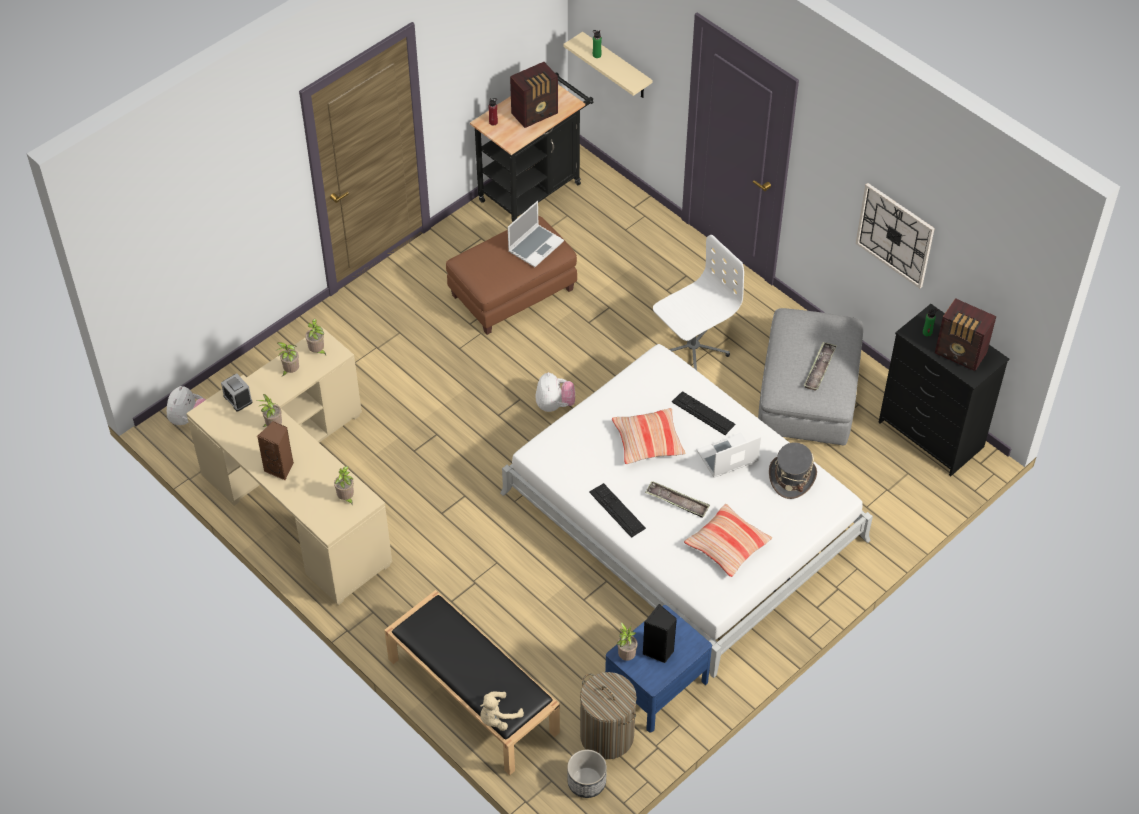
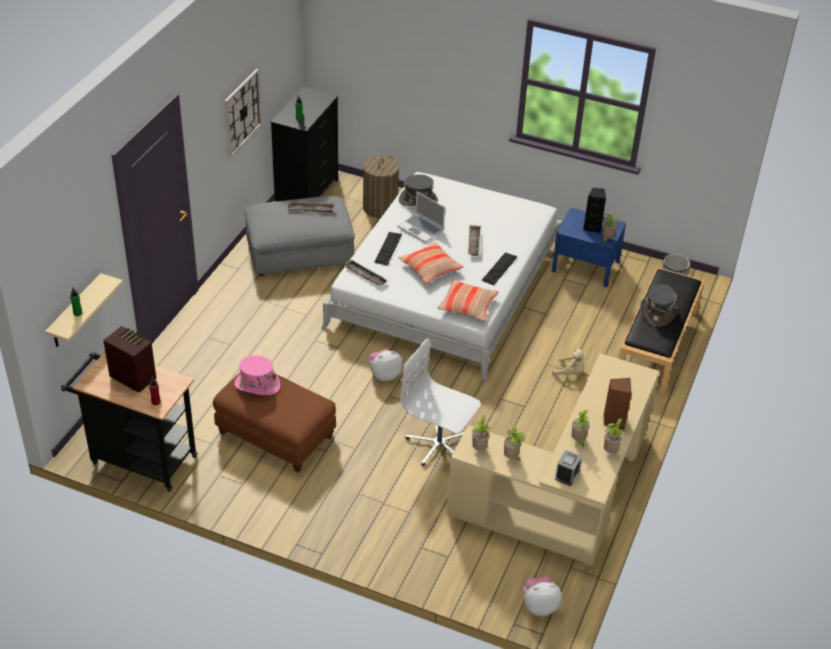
camera: 115 degrees left, 10 degrees down
(346, 498) = (612, 374): potted plant -> potted plant (611, 451)
(466, 650) = (657, 313): none -> grey hat
(497, 718) = (692, 285): beige plush toy -> beige plush toy (570, 373)
(535, 246) = (257, 385): laptop -> pink hat
(607, 736) = (636, 278): laundry basket -> laundry basket (380, 208)
(663, 377) = (365, 275): none -> tray
(692, 347) = (285, 316): white office chair -> white office chair (439, 445)
(727, 545) = (494, 214): pillow -> pillow (467, 305)
(961, 354) = (311, 103): radio -> none

